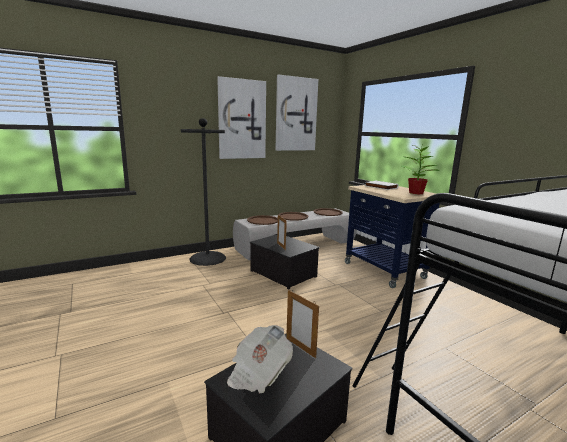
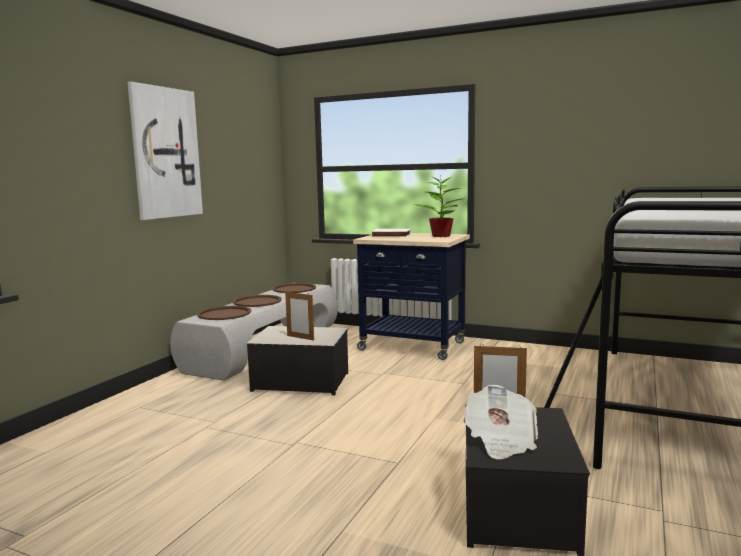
camera: 35 degrees left, 5 degrees down
(207, 258) = (154, 395): black clothes rack -> none
(296, 114) = (231, 144): picture -> none

